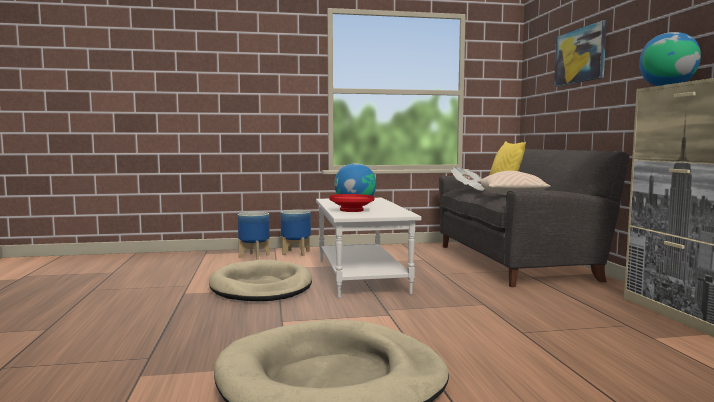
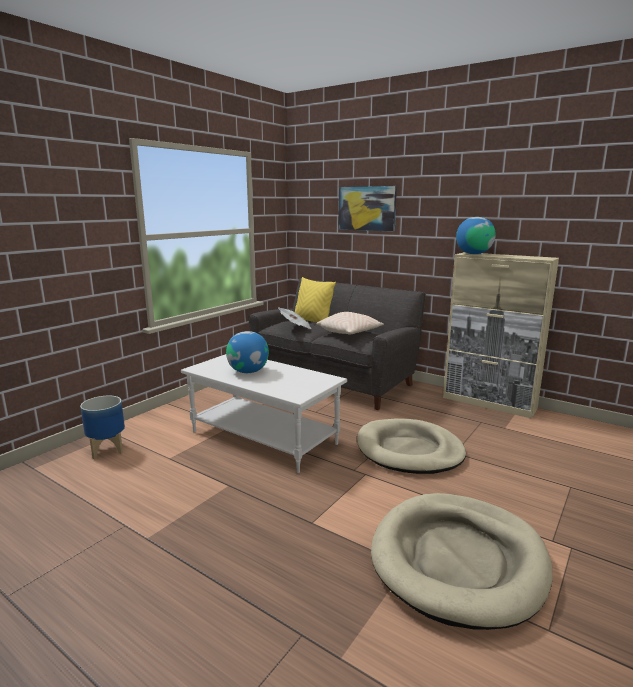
camera: 45 degrees left, 10 degrees up
(261, 287) = (208, 490): beige dog bed -> beige dog bed (409, 450)
(296, 253) = (143, 428): planter -> none
(352, 210) = (278, 385): red bowl -> none

